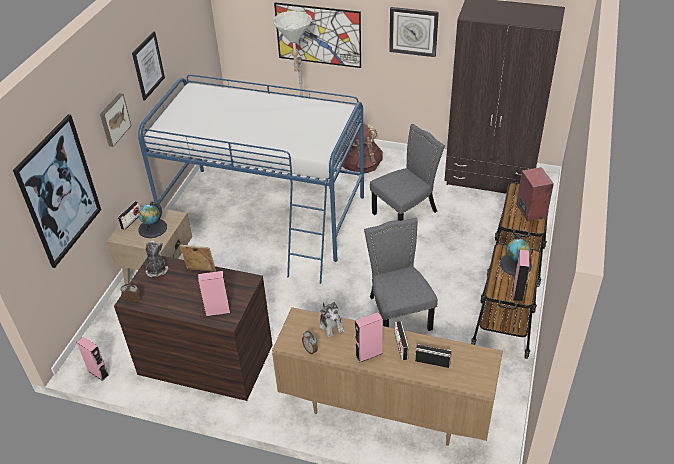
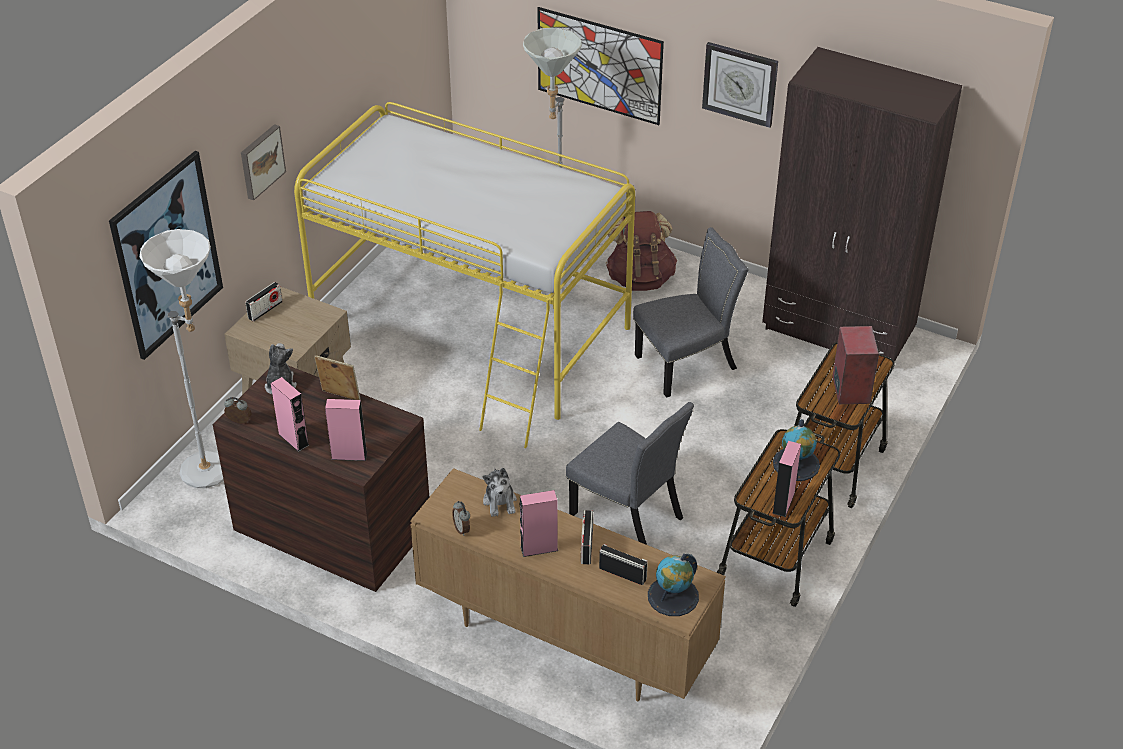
camera: 10 degrees right, 0 degrees up
(98, 373) = (181, 518): pink speaker -> pink speaker (293, 439)
(116, 336) = (216, 473): none -> white floor lamp
(148, 65) = (325, 86): picture -> none
(152, 228) = (292, 326): globe -> globe (673, 596)
(265, 214) = (473, 331): blue bed -> yellow bed
(398, 315) = (626, 513): grey chair -> grey chair turned 135 degrees clockwise

